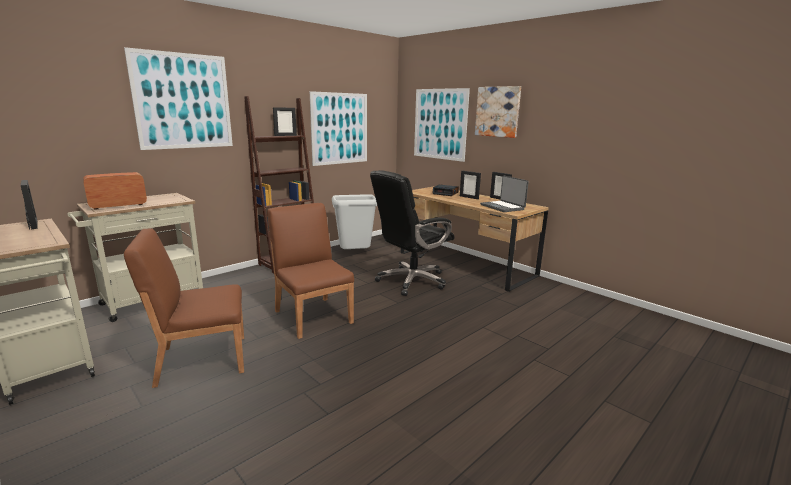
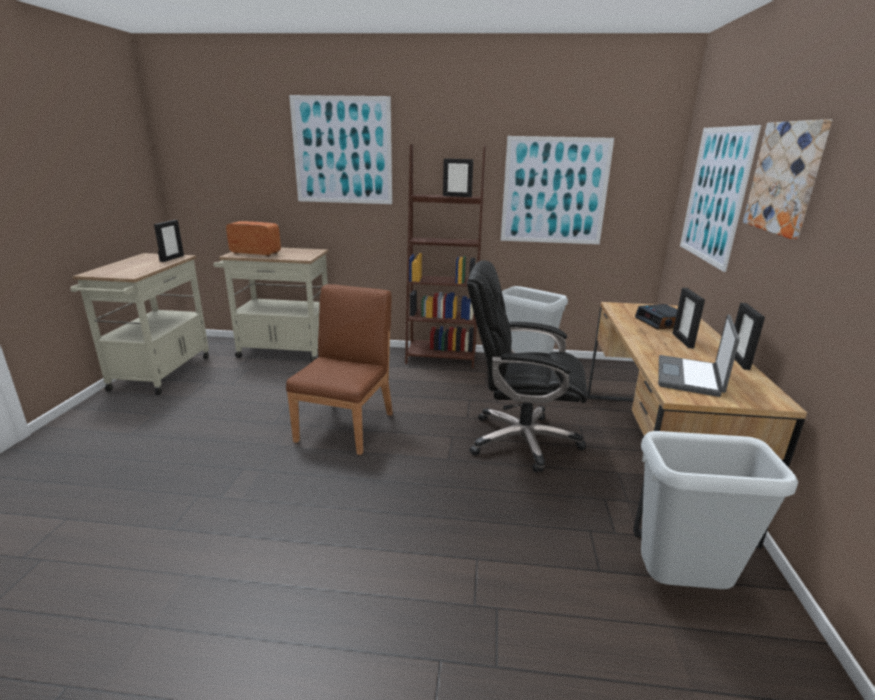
camera: 50 degrees right, 5 degrees up
(201, 359) = (213, 418): brown chair -> none
(543, 298) = (680, 588): none -> grey trash can

